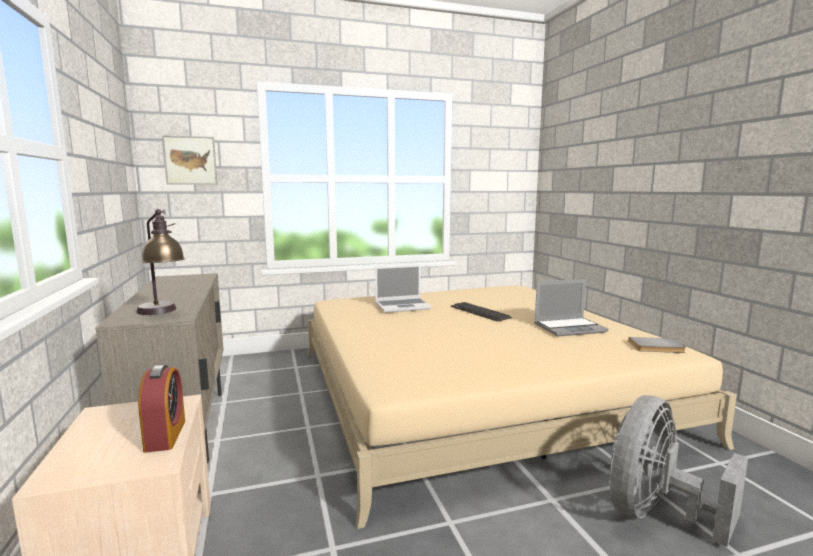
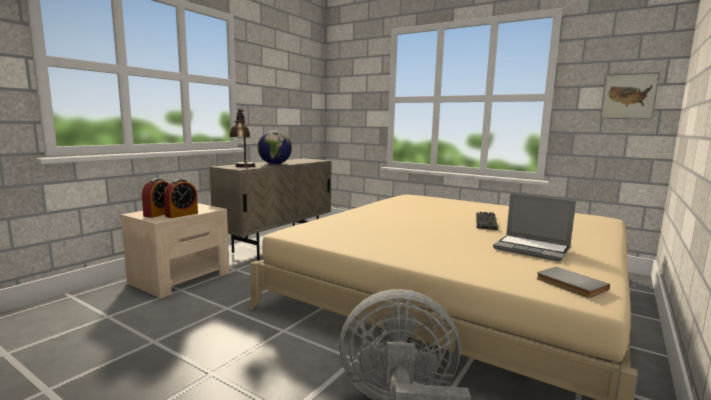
camera: 50 degrees right, 0 degrees up
(112, 455) = (159, 214): none -> alarm clock
(182, 296) = (275, 164): none -> globe
(190, 160) = (350, 88): picture -> picture (628, 96)
(403, 306) = (442, 206): laptop -> none

